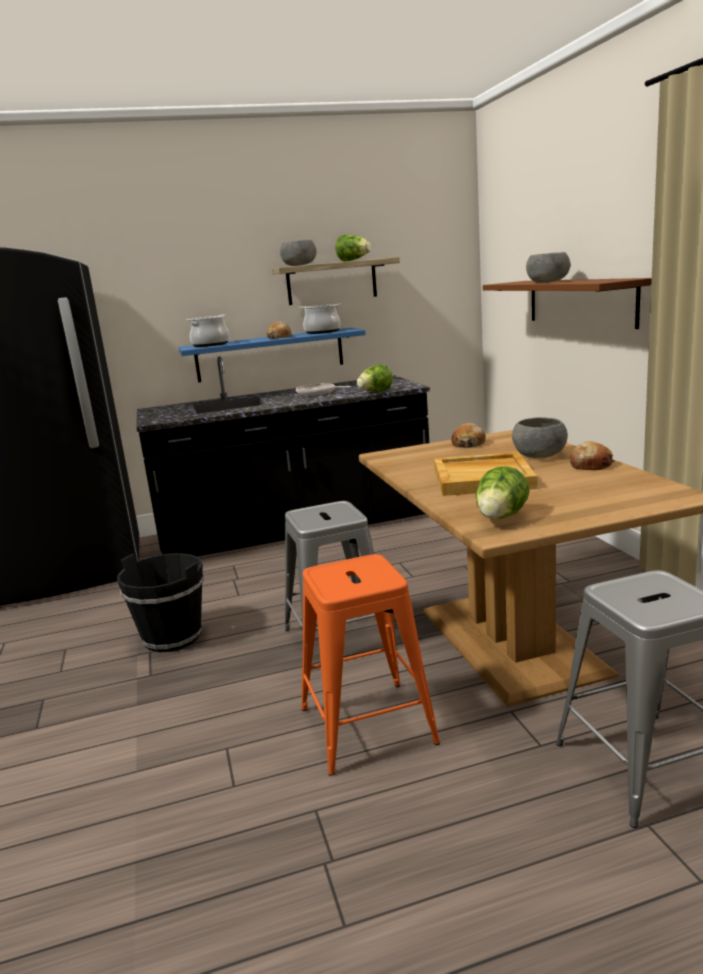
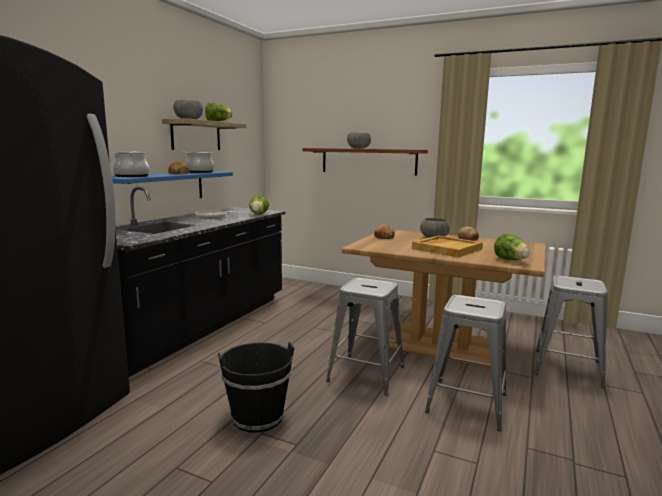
camera: 50 degrees left, 5 degrees down
(368, 726) = (467, 403): orange stool -> grey stool

